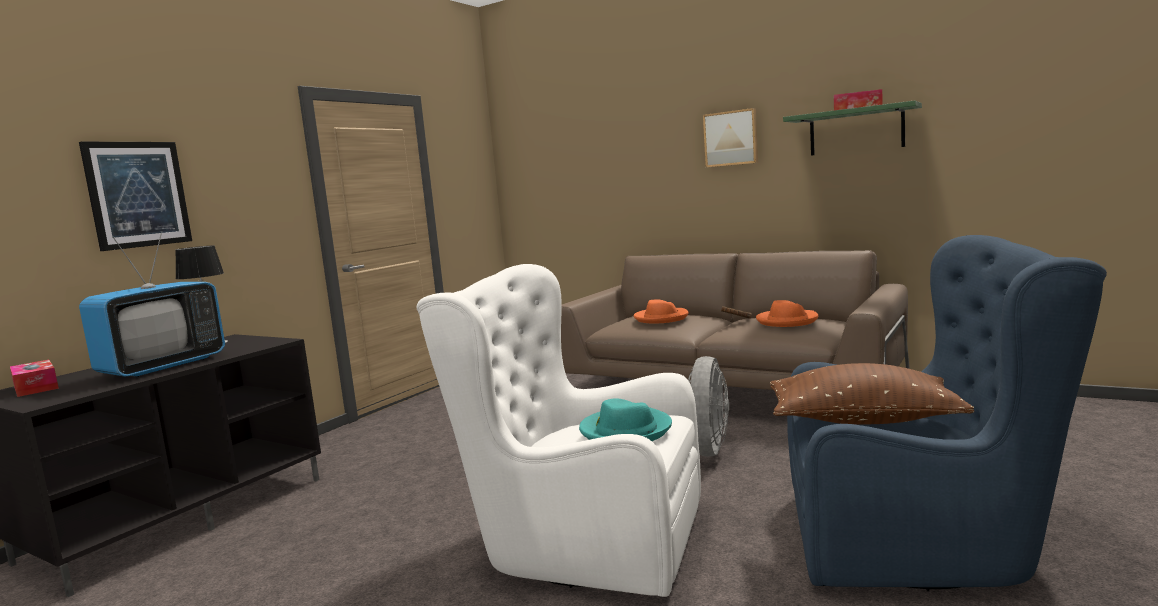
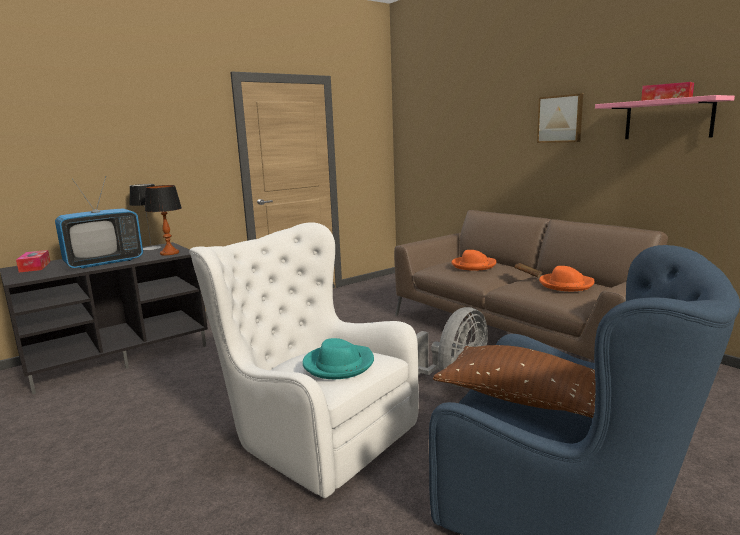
camera: 20 degrees right, 5 degrees up
(137, 194) = (111, 148): picture -> none
(257, 344) = (170, 253): none -> table lamp
(856, 131) = (668, 119): green shelf -> pink shelf

